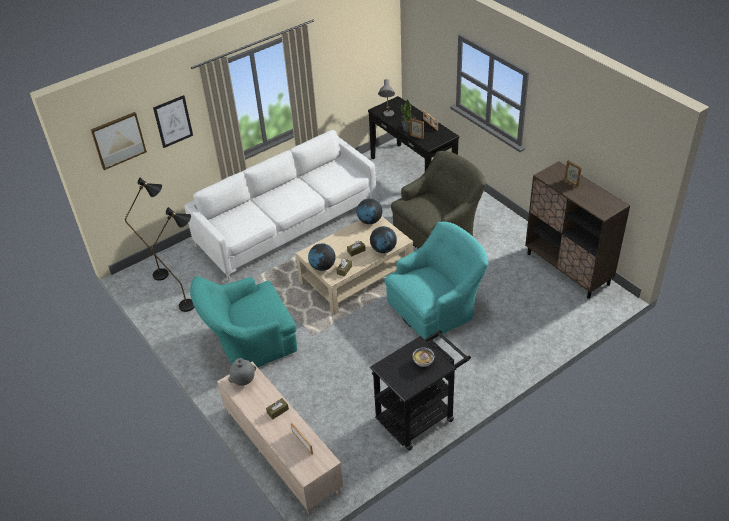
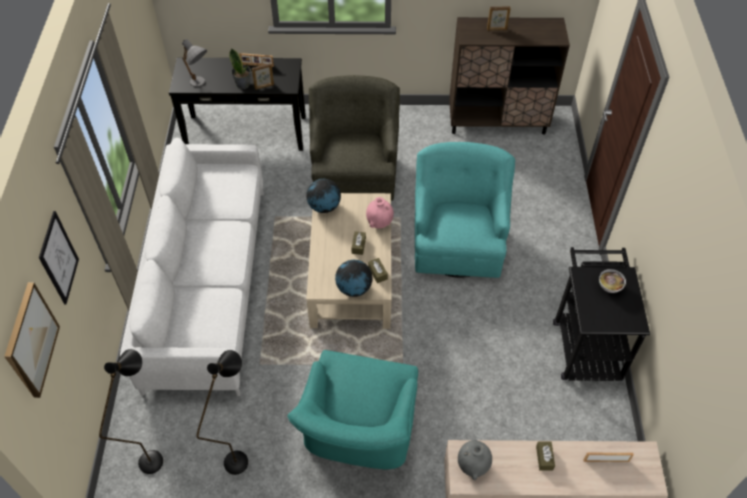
camera: 55 degrees left, 10 degrees up
(383, 249) = (379, 223): globe -> pink vase

